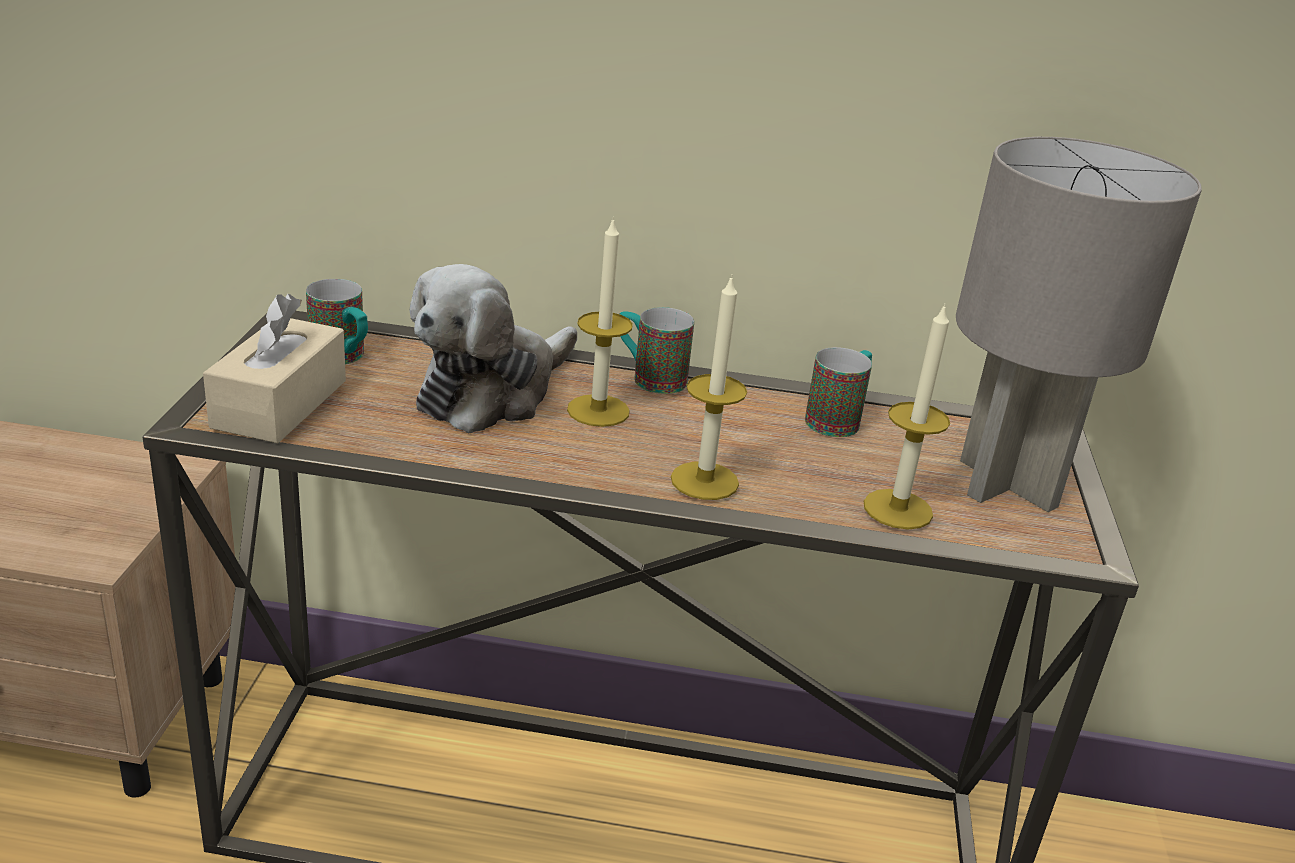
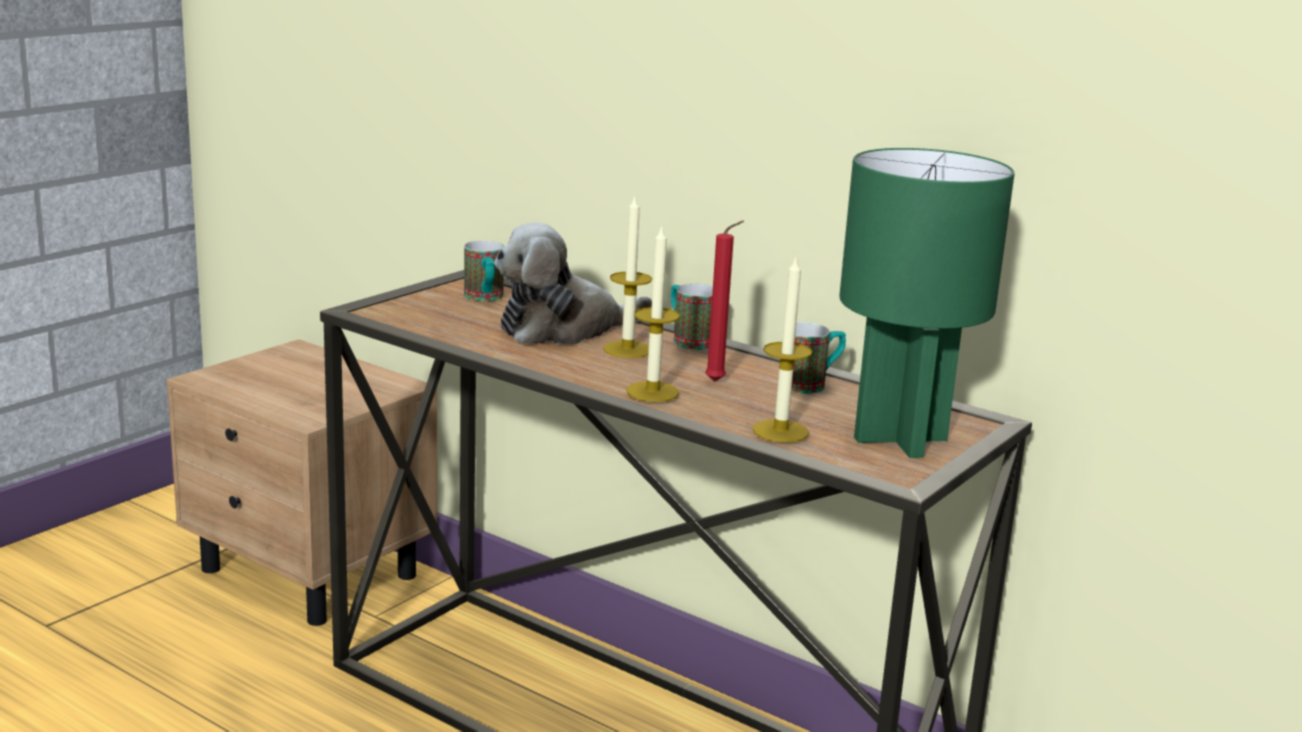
camera: 30 degrees right, 10 degrees down
(280, 404) = (416, 310): beige tissue box -> none
(748, 441) = (718, 382): none -> red candle
(1010, 484) = (902, 439): grey table lamp -> green table lamp

